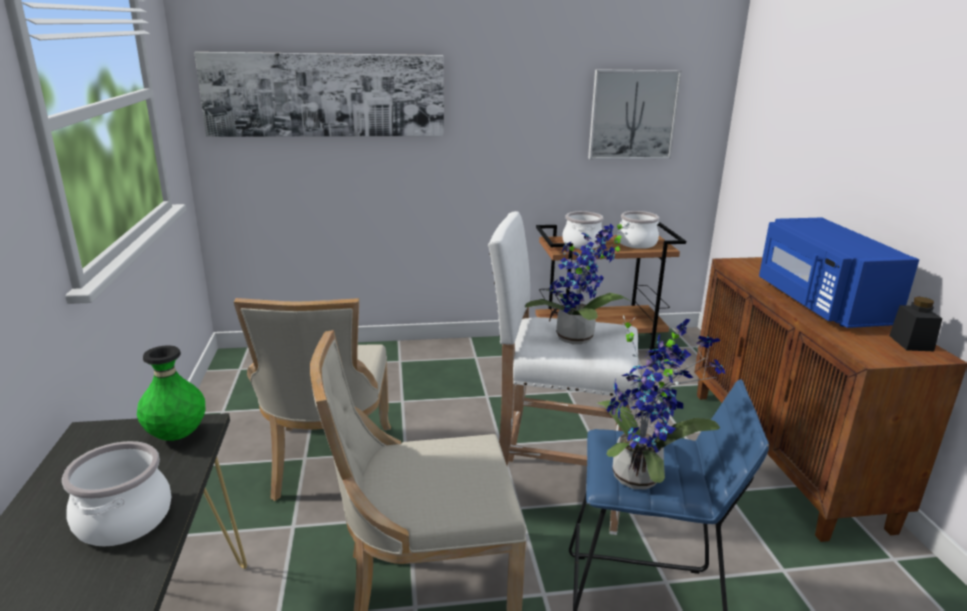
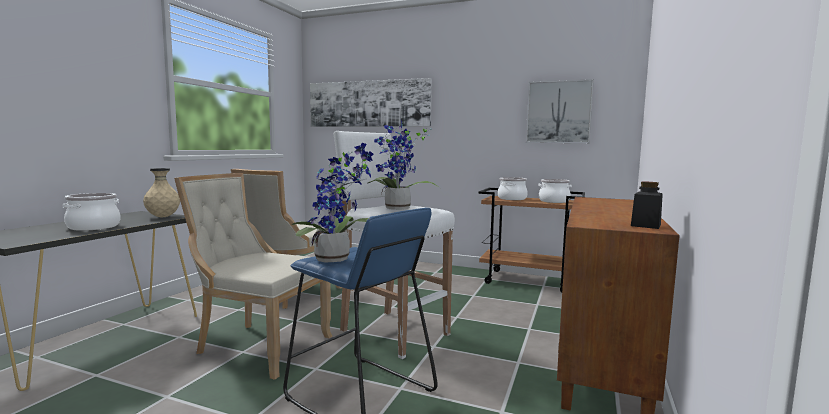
camera: 30 degrees right, 15 degrees down
(177, 436) = (163, 217): green vase -> beige vase
(819, 303) = (611, 210): blue microwave -> none

